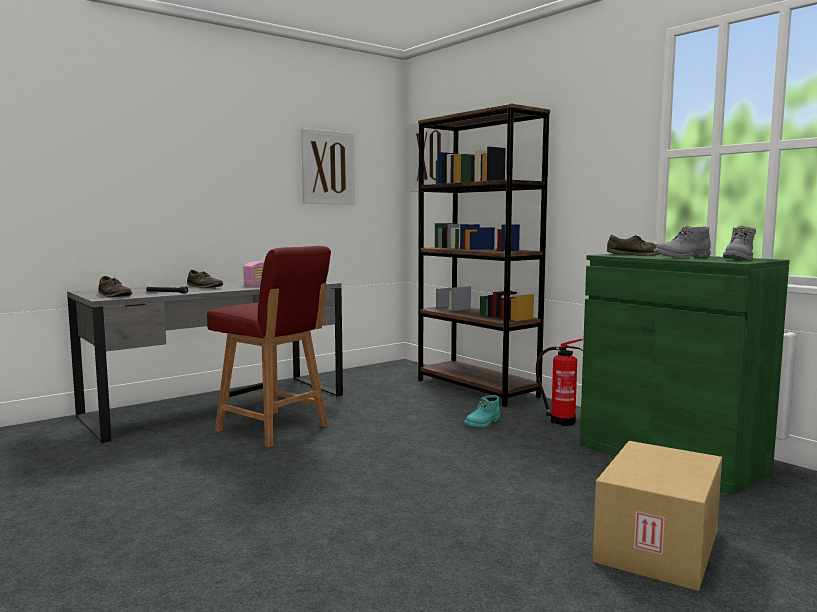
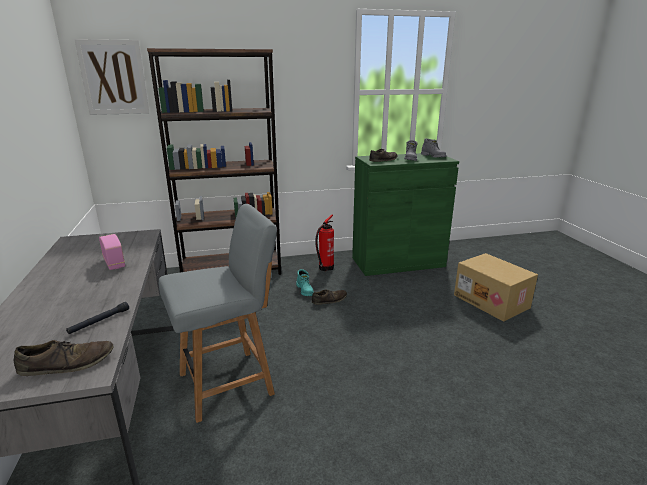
camera: 65 degrees left, 15 degrees up
(204, 287) = (73, 293): brown shoe -> brown shoe (329, 300)
(273, 429) = (228, 383): red chair -> grey chair
(328, 167) = (36, 99): picture -> none

